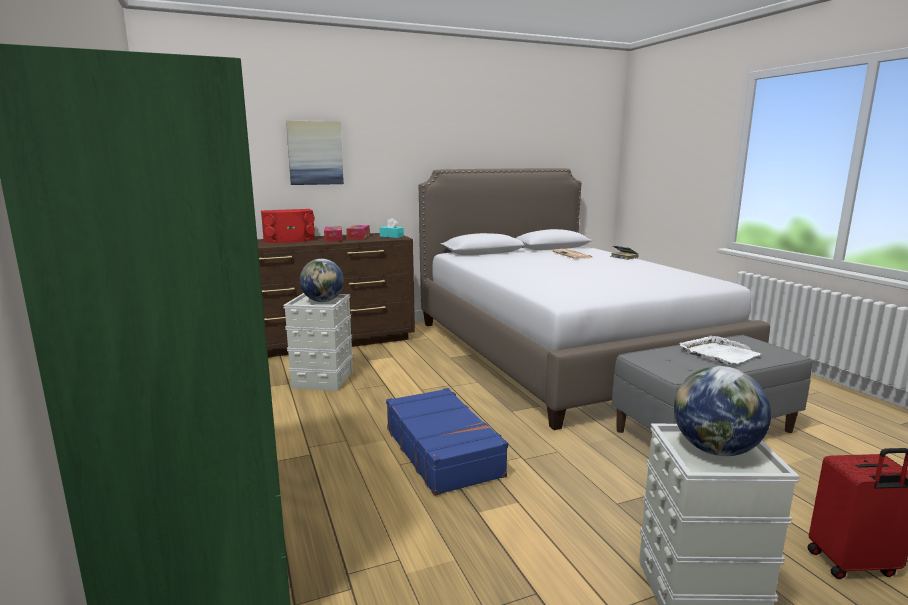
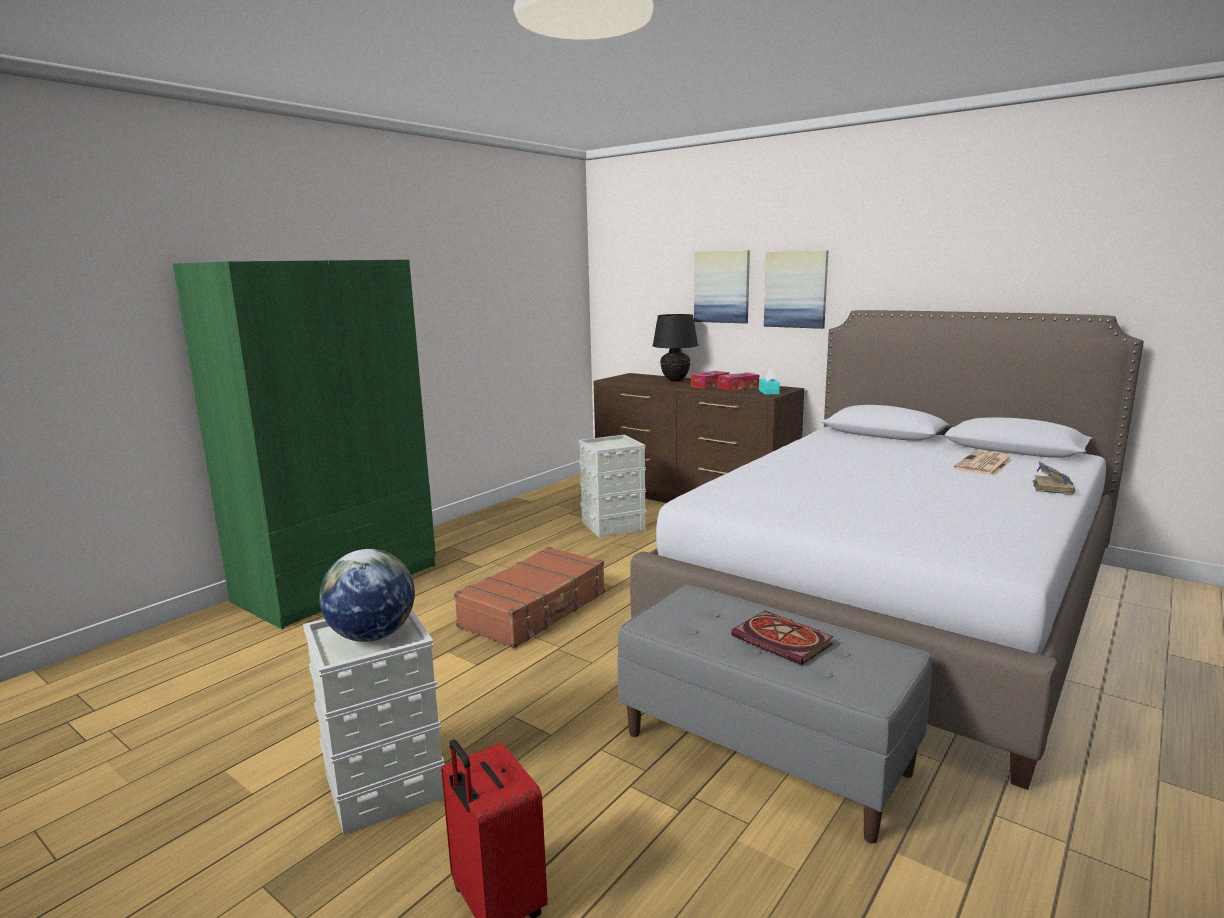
camera: 60 degrees right, 0 degrees up
(289, 240) = (675, 380): red speaker -> black table lamp
(323, 301) = (616, 445): globe -> none
(382, 155) = (796, 289): none -> picture
(443, 451) = (535, 610): blue suitcase -> brown suitcase
(719, 353) = (784, 641): white tray -> book

